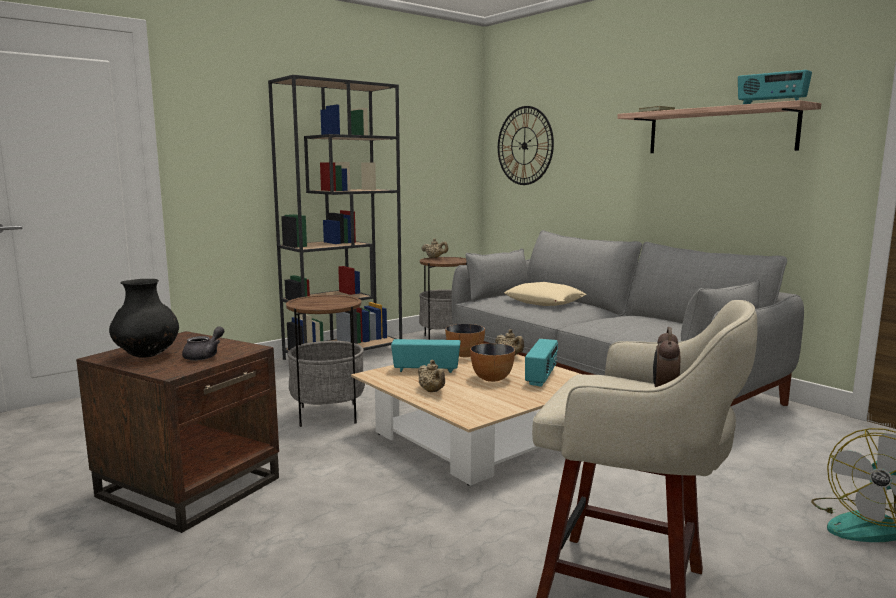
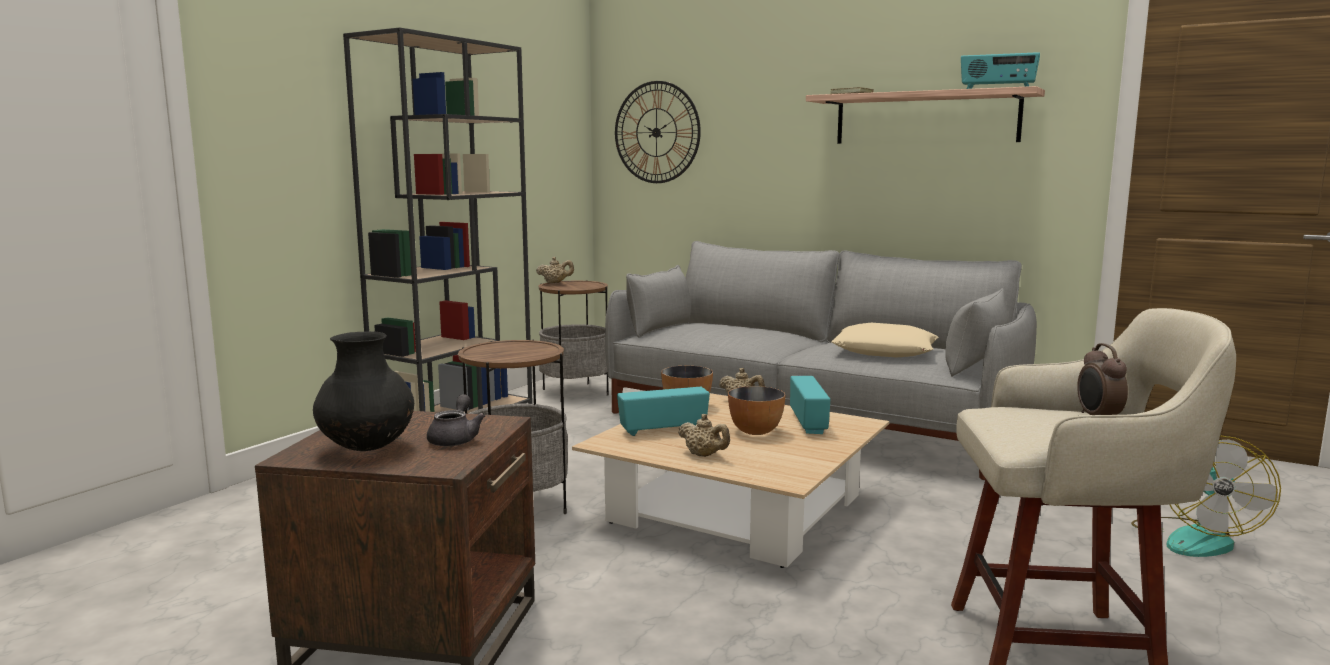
camera: 20 degrees left, 0 degrees up
(544, 301) = (732, 331): beige pillow -> beige pillow (884, 351)

